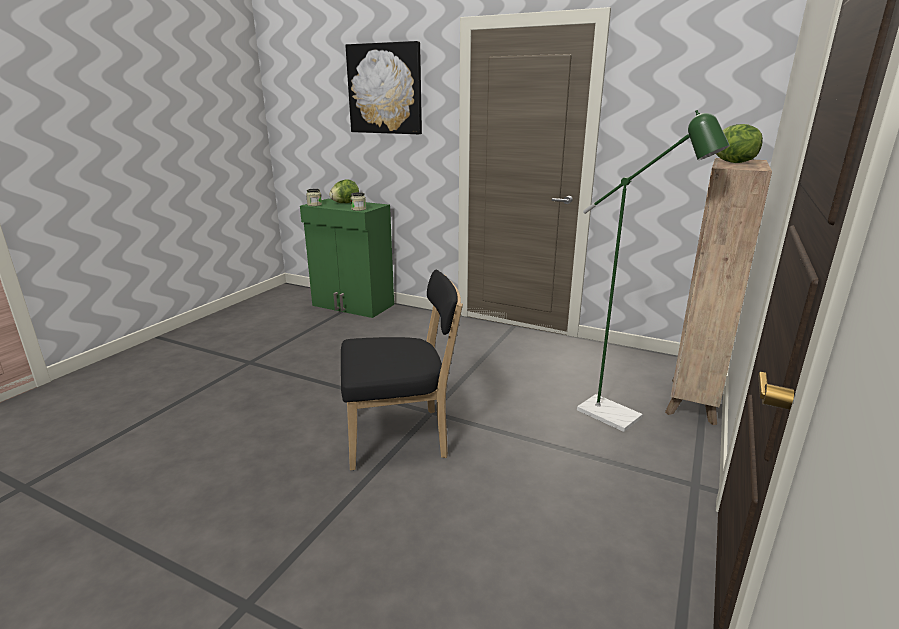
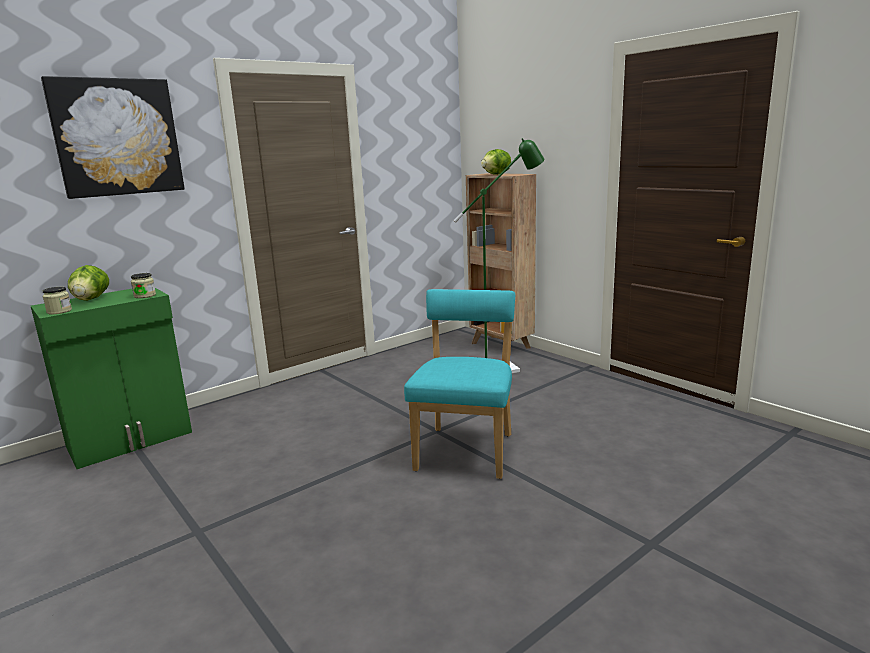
camera: 65 degrees left, 5 degrees down
(402, 437) = (466, 449): black chair -> turquoise chair

